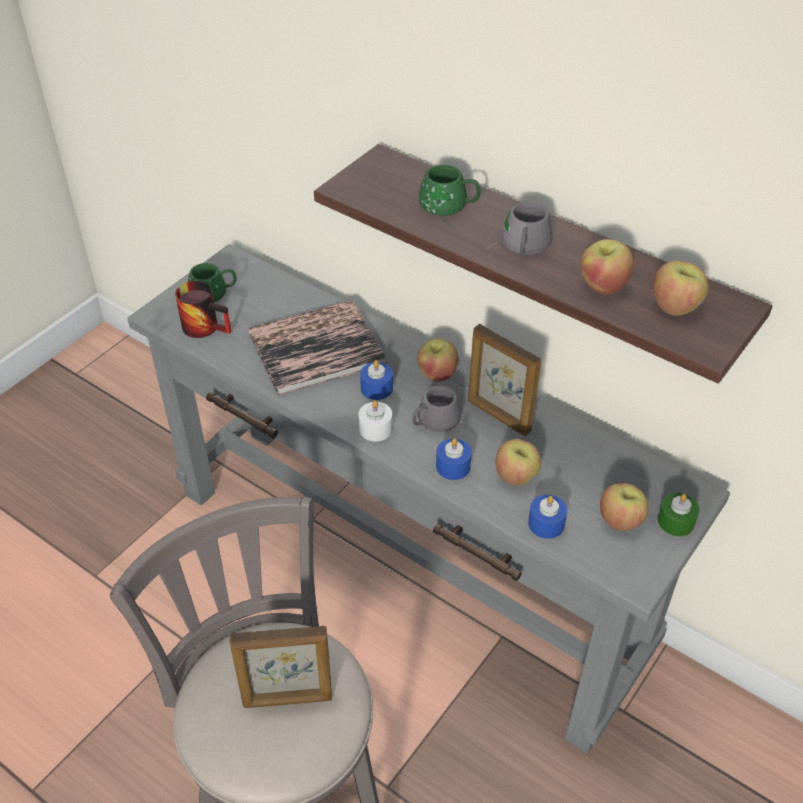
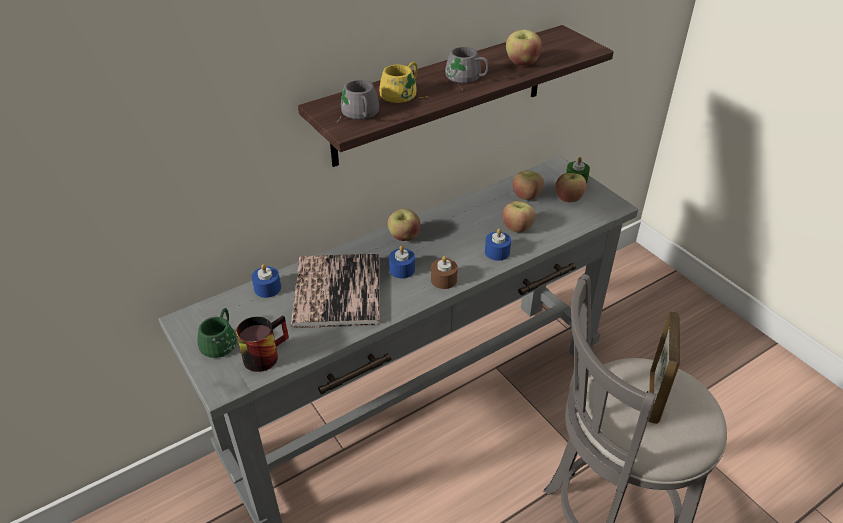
camera: 70 degrees left, 5 degrees down
(375, 429) = (443, 280): white candle -> brown candle
(431, 417) = (446, 250): grey mug -> grey mug (357, 114)
(447, 207) = (404, 94): green mug -> yellow mug
(498, 416) = (460, 220): picture frame -> none
(546, 523) = (561, 226): blue candle -> blue candle (267, 288)
(675, 307) = (552, 48): apple -> apple (526, 196)

